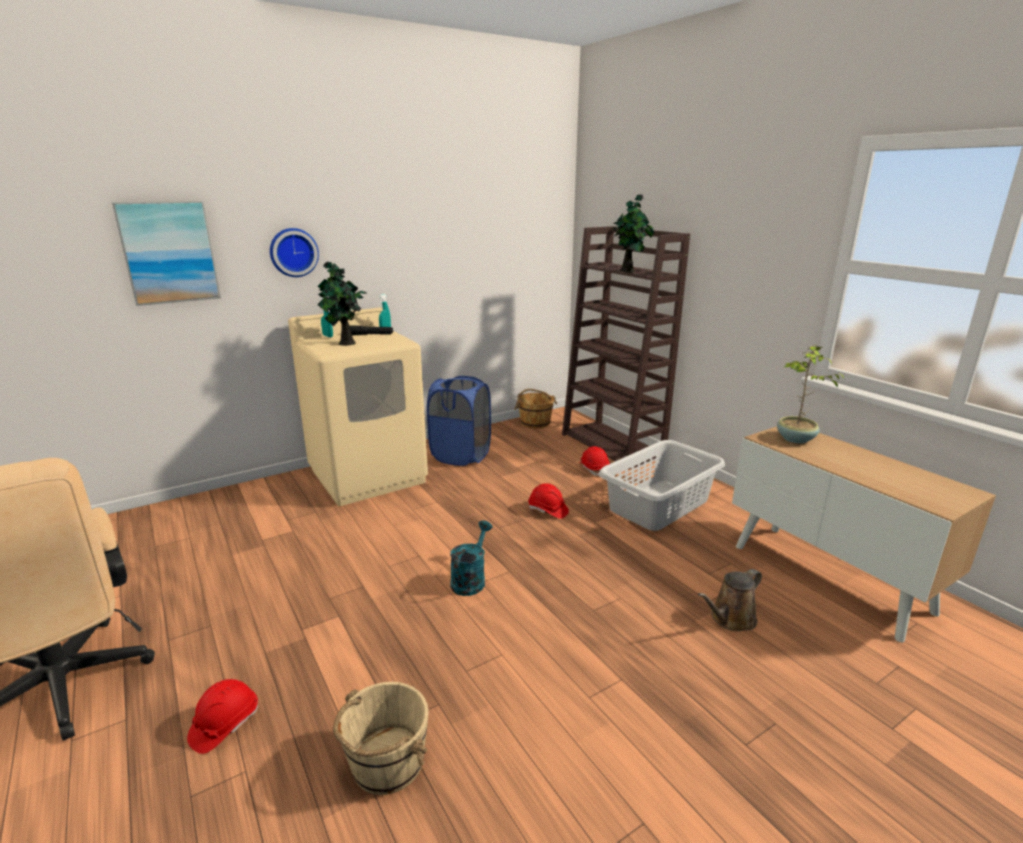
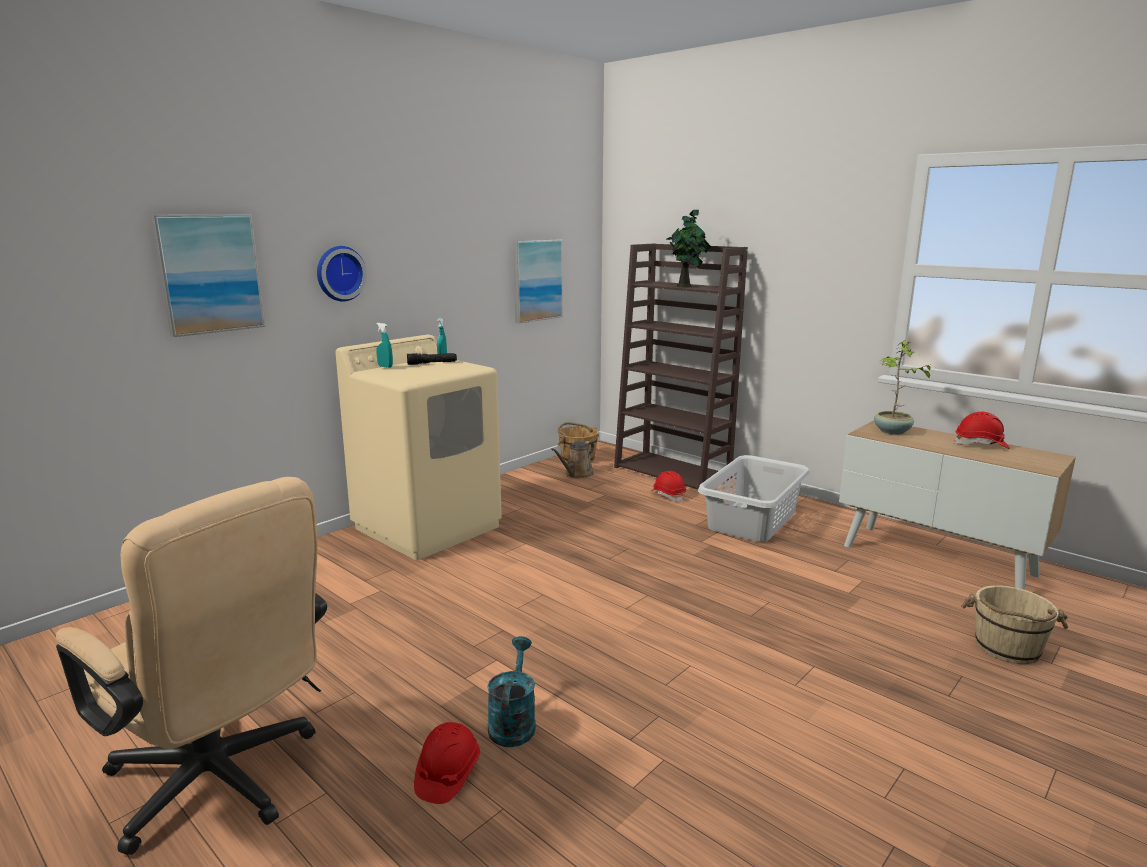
camera: 15 degrees left, 5 degrees down
(345, 343) = (414, 372): potted plant -> none
(386, 763) = (643, 772): beige bucket -> beige bucket (1007, 648)
(461, 455) = (519, 497): blue laundry basket -> none
(470, 579) = (613, 607): turquoise watering can -> turquoise watering can (513, 722)
(499, 259) = (537, 280): none -> picture
(548, 510) = (648, 537): red hard hat -> red hard hat (981, 445)
(730, 619) = (876, 604): brown watering can -> brown watering can (577, 474)

